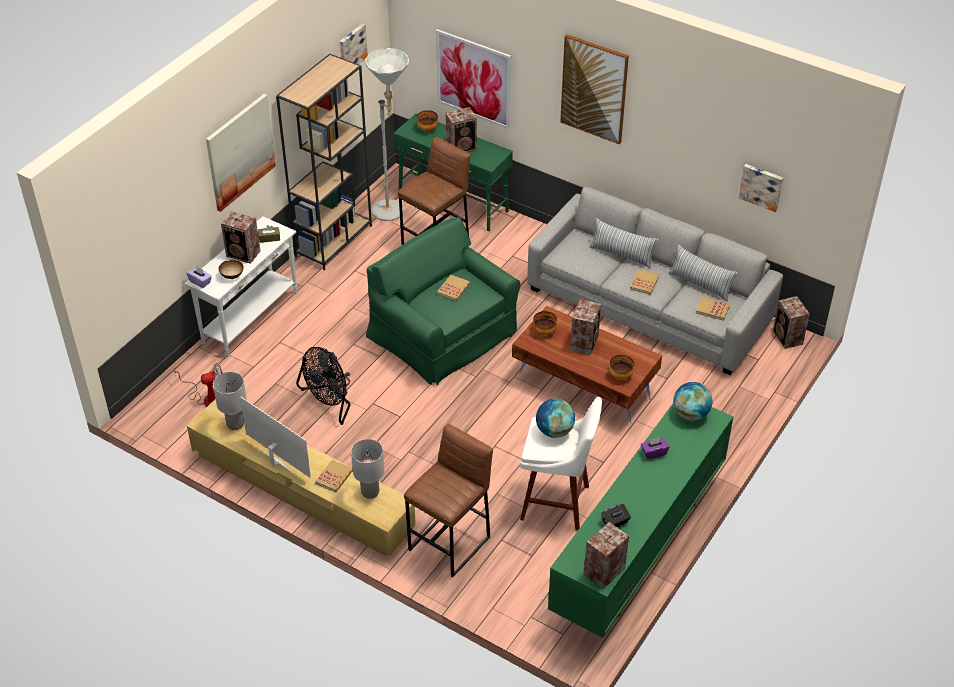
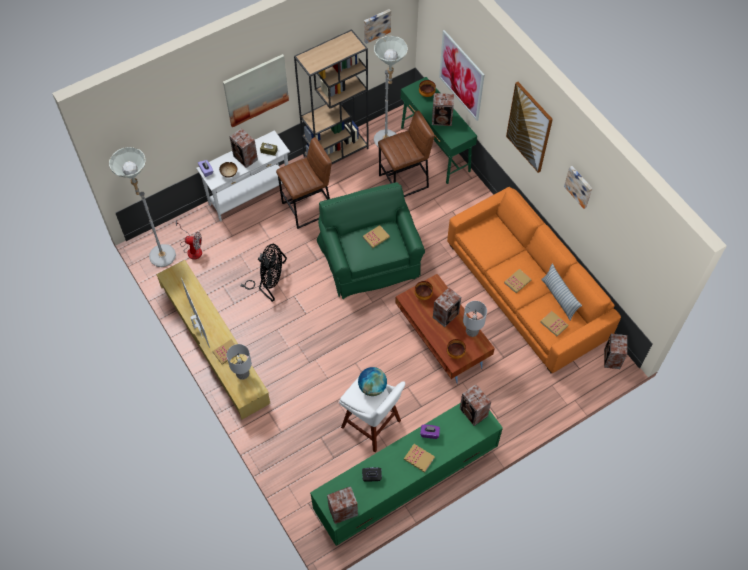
camera: 25 degrees right, 15 degrees up
(164, 416) = (159, 252): none -> grey floor lamp
(236, 425) = (186, 286): grey table lamp -> grey table lamp (472, 332)
(330, 399) = (268, 281): black fan -> black fan turned 150 degrees counterclockwise
(450, 542) = (287, 425): brown stool -> brown stool (308, 208)
(622, 255) = (516, 250): pillow -> none
(649, 304) = (527, 290): grey sofa -> orange sofa
(658, 482) = (419, 458): none -> book
(691, 414) = (473, 413): globe -> speaker
(761, 186) = (618, 254): picture -> picture (579, 186)

